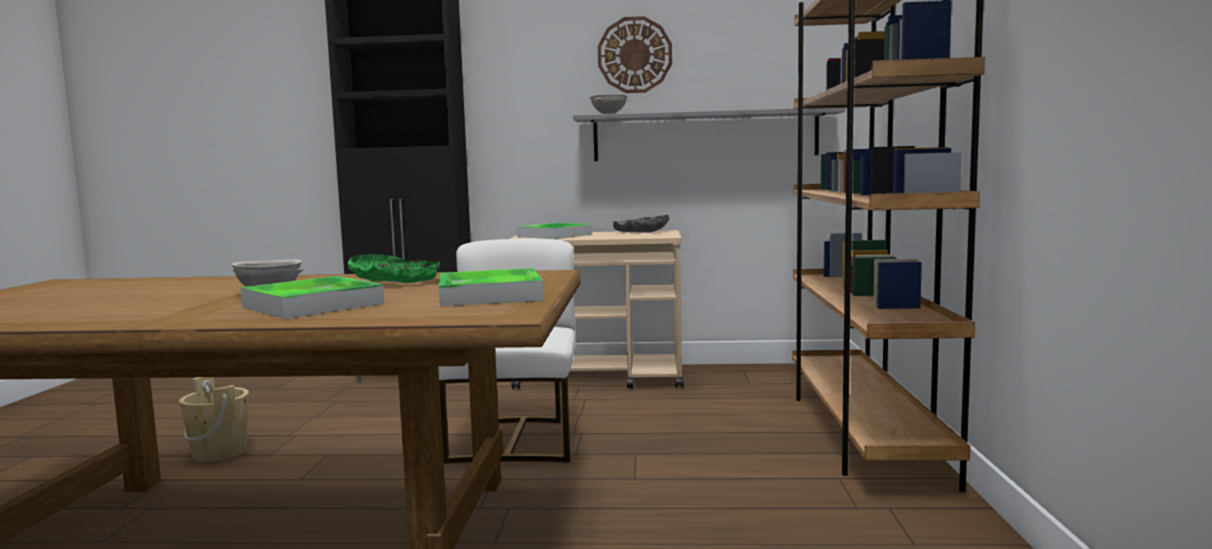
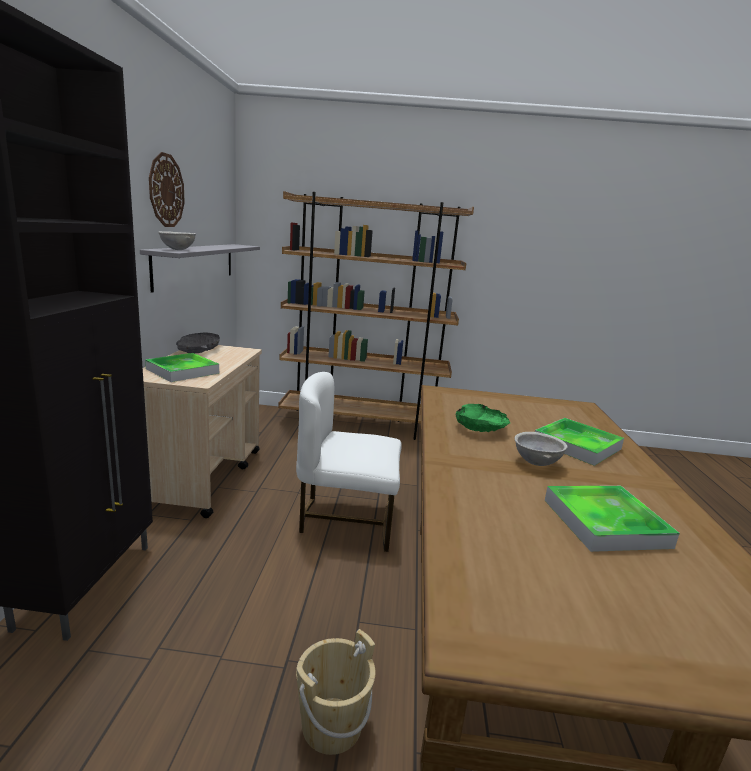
camera: 90 degrees left, 10 degrees up
(490, 295) = (526, 406): tray -> tray (605, 523)

